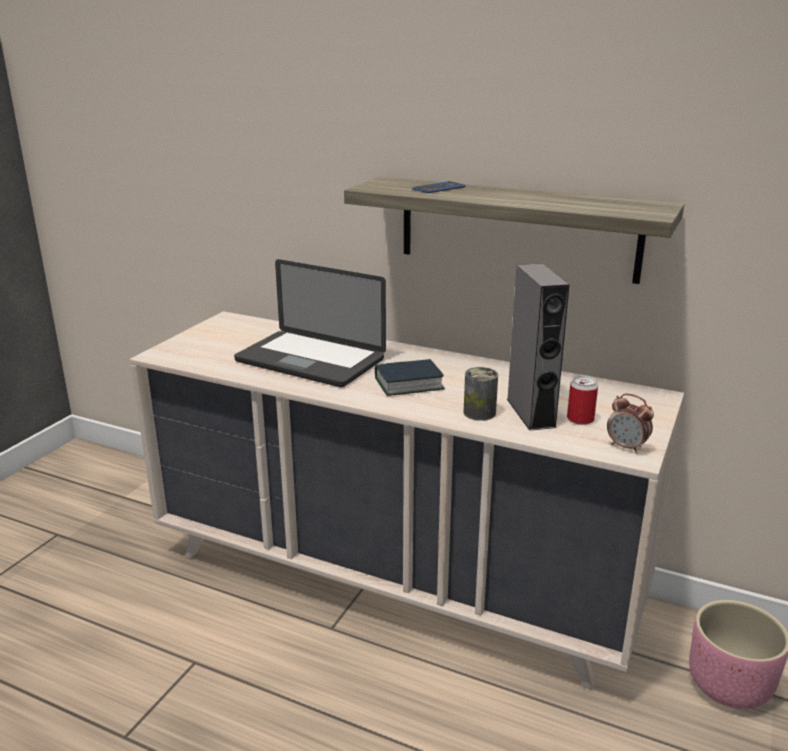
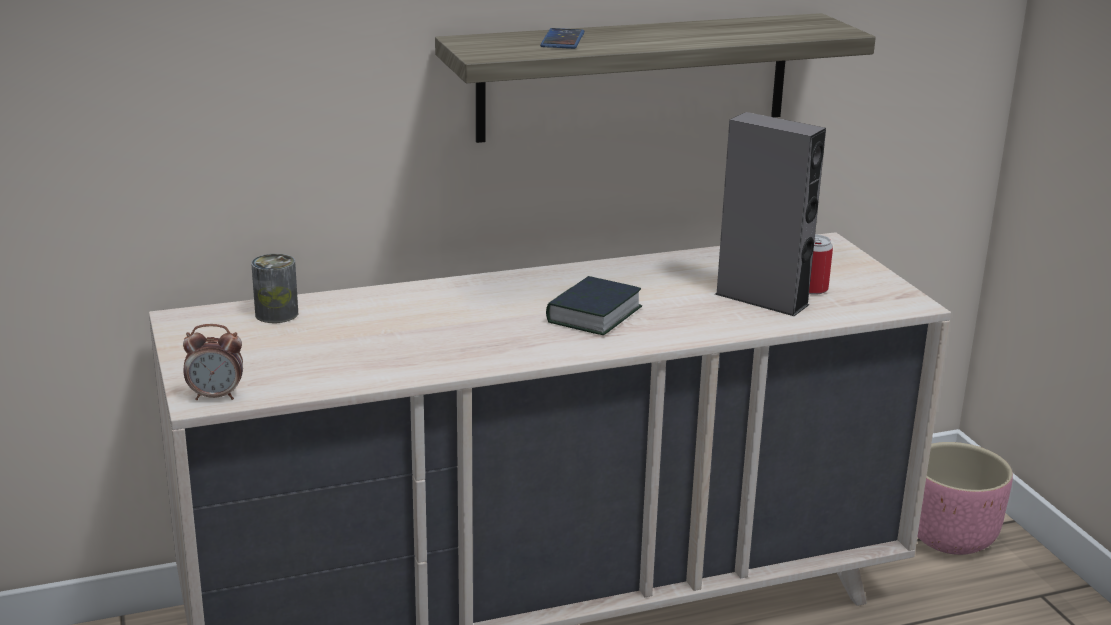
camera: 45 degrees left, 0 degrees up
(310, 360) = (428, 331): laptop -> none
(479, 413) = (720, 317): can -> can (276, 314)
(627, 447) = (891, 299): alarm clock -> alarm clock (216, 396)

